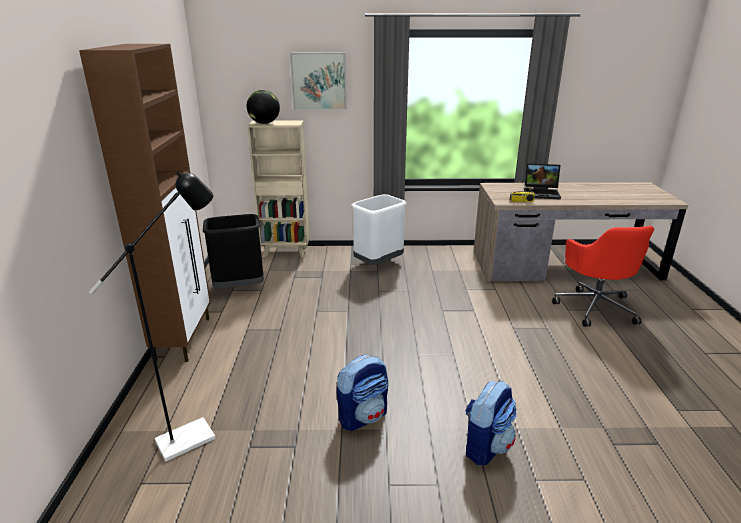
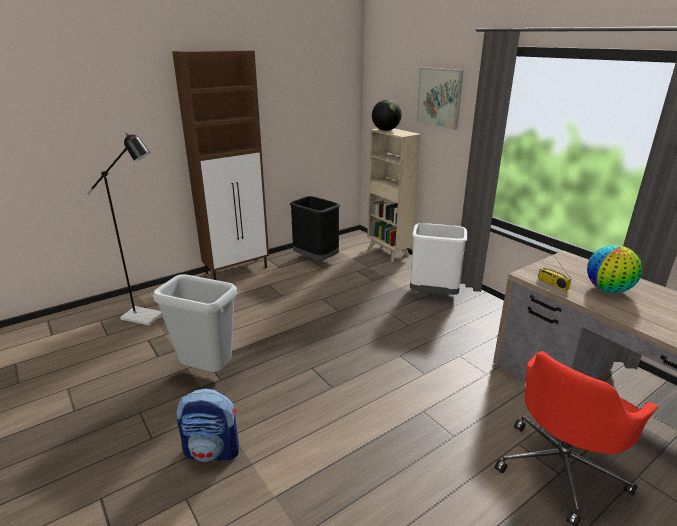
camera: 55 degrees right, 0 degrees up
(363, 416) = (208, 371): backpack -> grey trash can
(542, 193) = (608, 290): laptop -> globe

